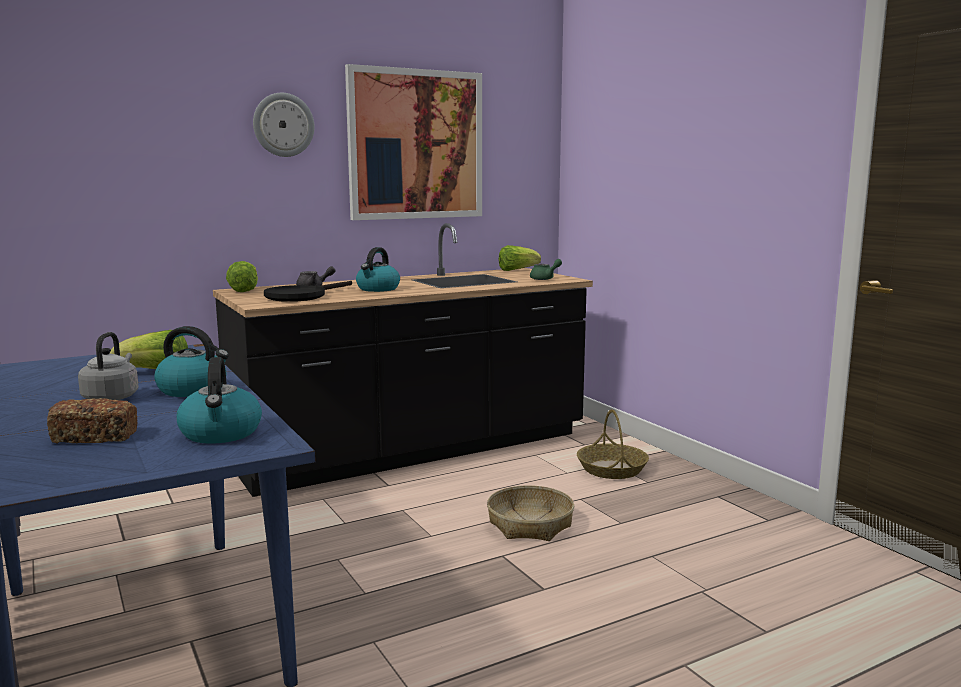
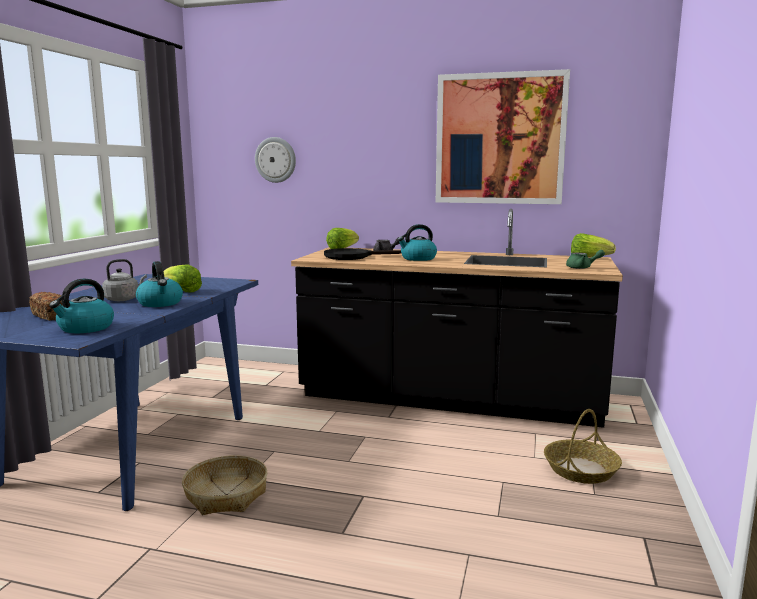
camera: 45 degrees right, 0 degrees up
(283, 125) = (387, 127): wall clock -> wall clock (275, 160)
(530, 524) = (425, 483): basket -> basket (226, 495)

